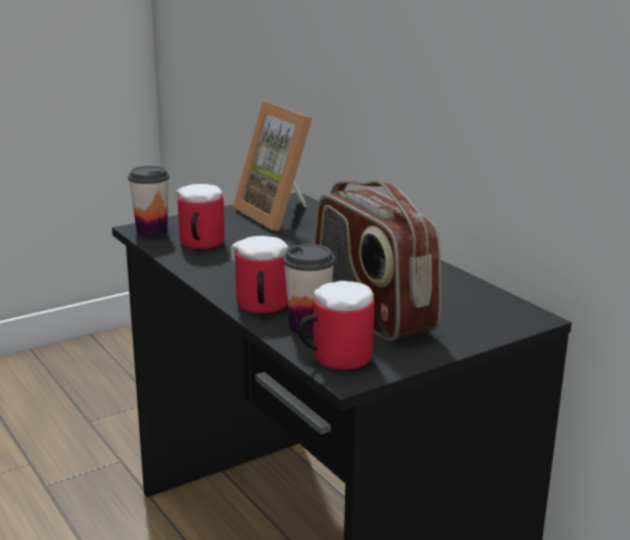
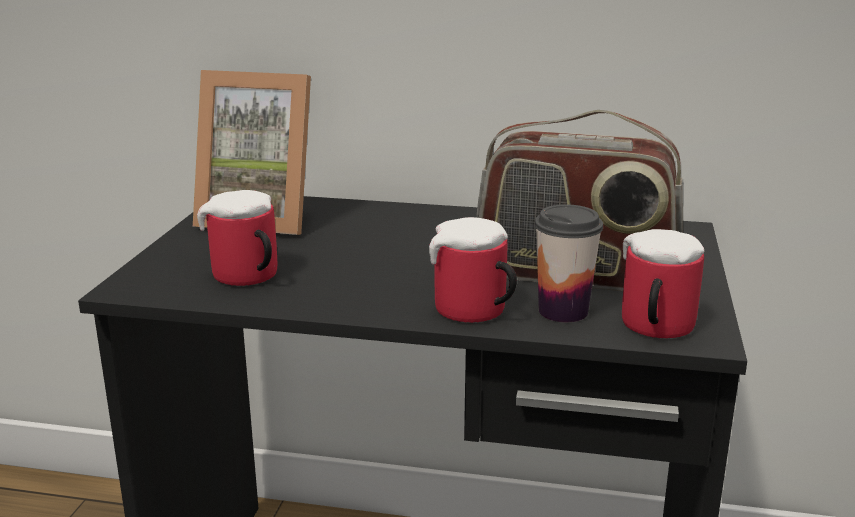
camera: 45 degrees left, 0 degrees up
(152, 231) = (152, 285): cup -> none

